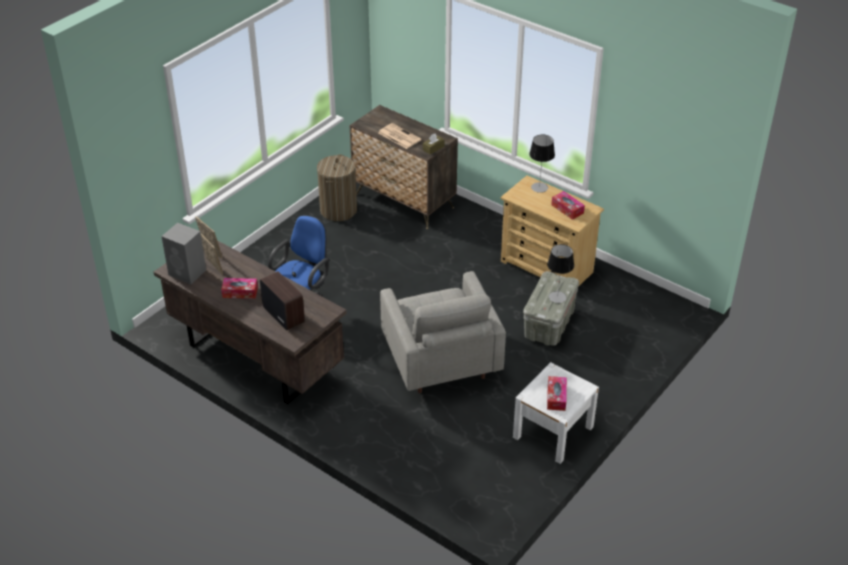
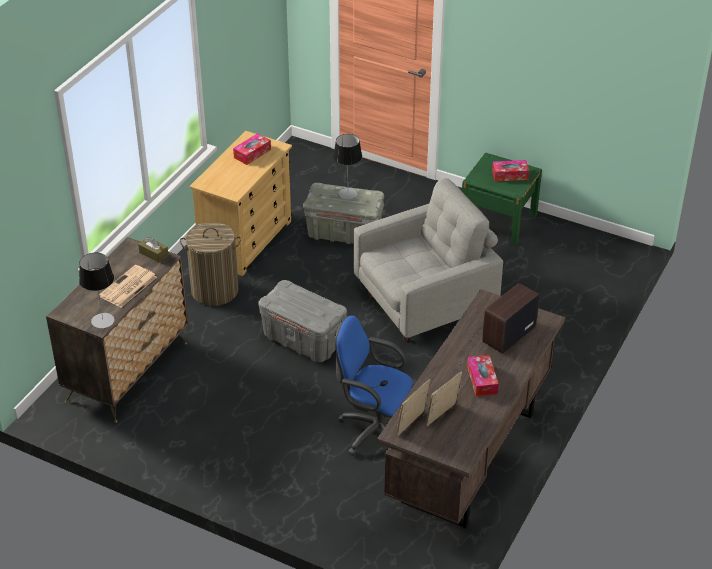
camera: 100 degrees left, 0 degrees up
(188, 273) = (461, 437): grey speaker -> none
(338, 210) = (154, 433): laundry basket -> laundry basket (214, 290)
(413, 287) = (304, 340): none -> grey storage box
(539, 187) = (214, 175): table lamp -> table lamp (103, 320)
(553, 432) = (498, 221): white nightstand -> green nightstand

